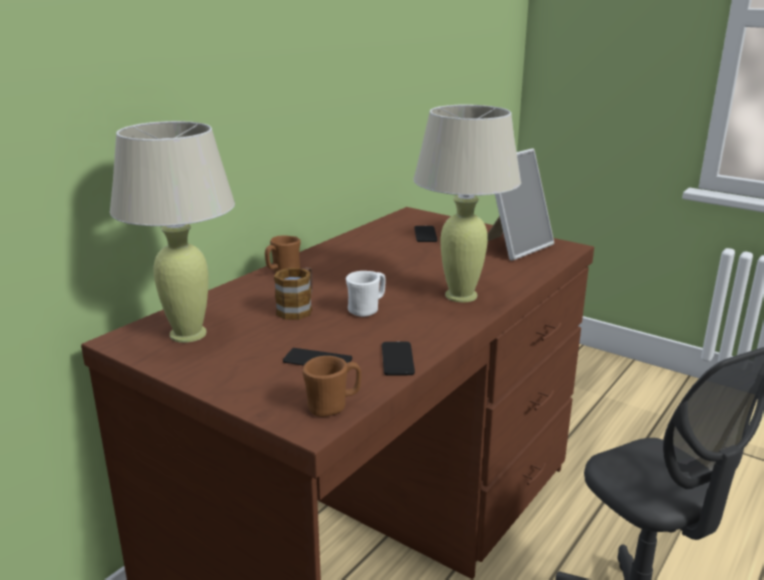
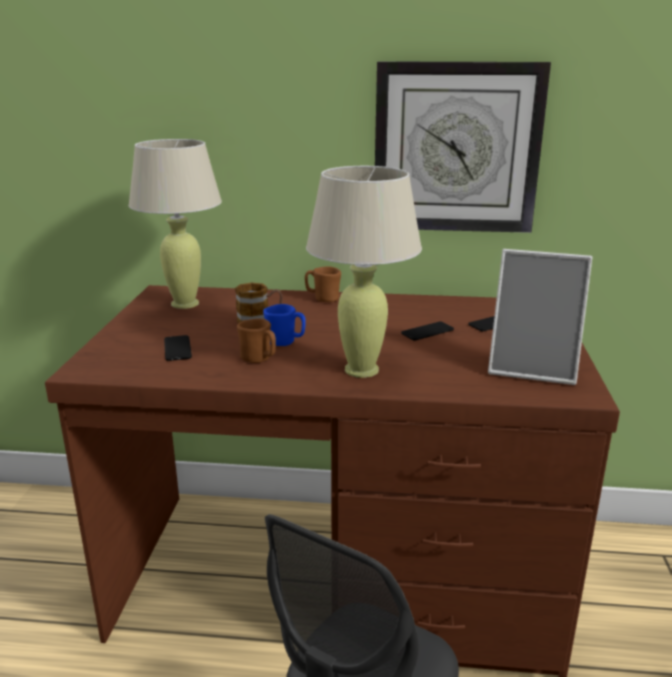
camera: 60 degrees right, 0 degrees up
(333, 406) = (110, 371): brown mug -> brown mug (259, 359)
(336, 90) = (456, 148): none -> wall clock
(367, 310) = (285, 342): white mug -> blue mug
(397, 359) = (203, 374): phone -> phone (427, 332)

